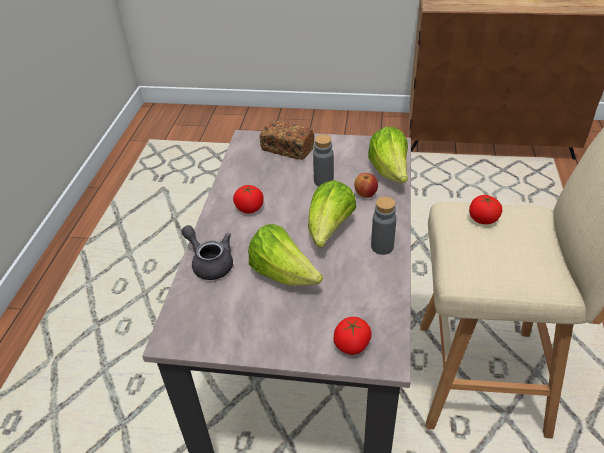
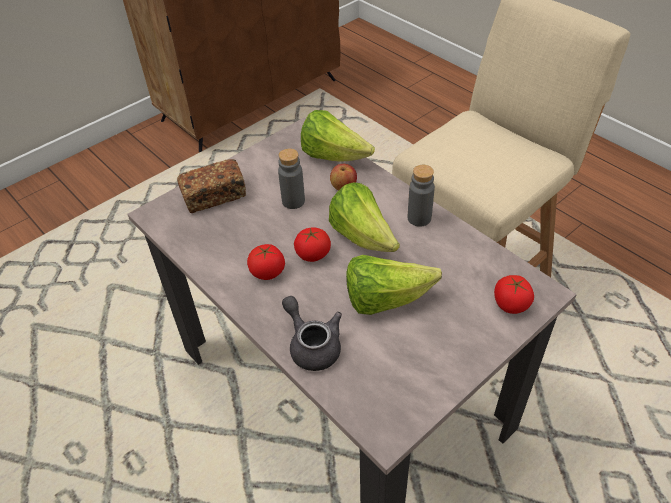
camera: 50 degrees left, 5 degrees up
(210, 263) = (312, 345): grey teapot -> grey teapot turned 60 degrees clockwise
(483, 219) = (451, 146): tomato -> tomato (313, 254)

